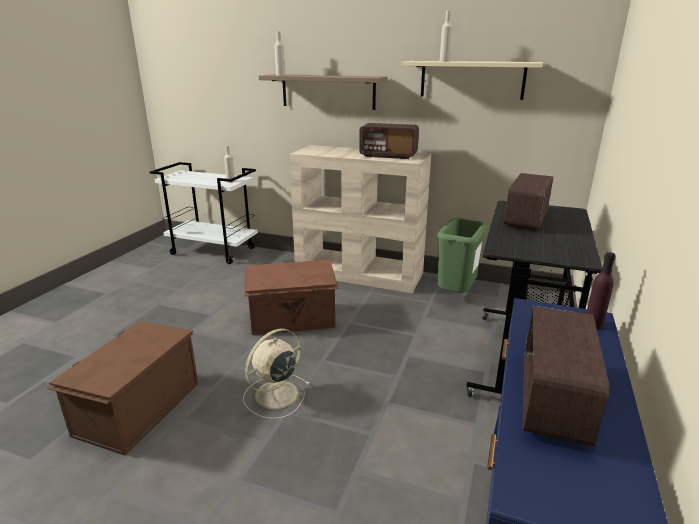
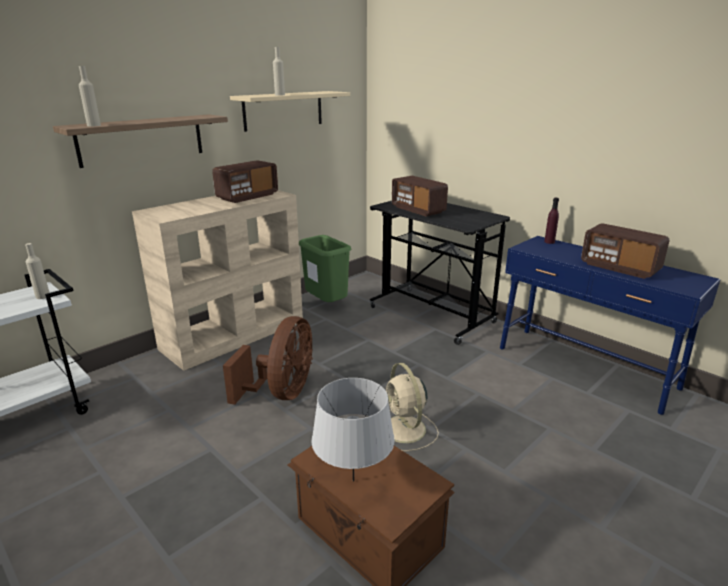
camera: 65 degrees left, 0 degrees up
(114, 350) = (353, 481): none -> grey table lamp
(293, 319) = (282, 393): brown storage box -> brown fan

